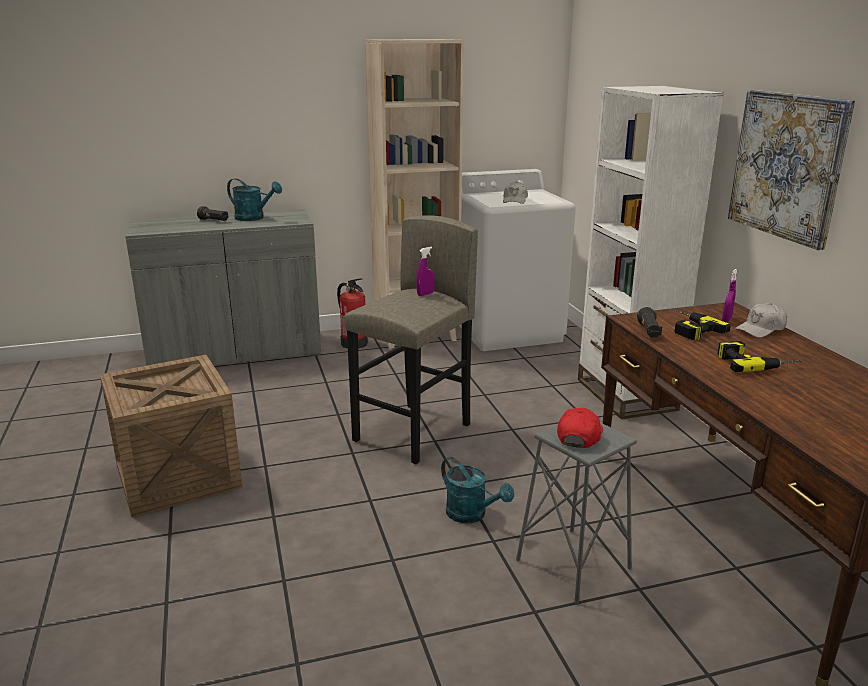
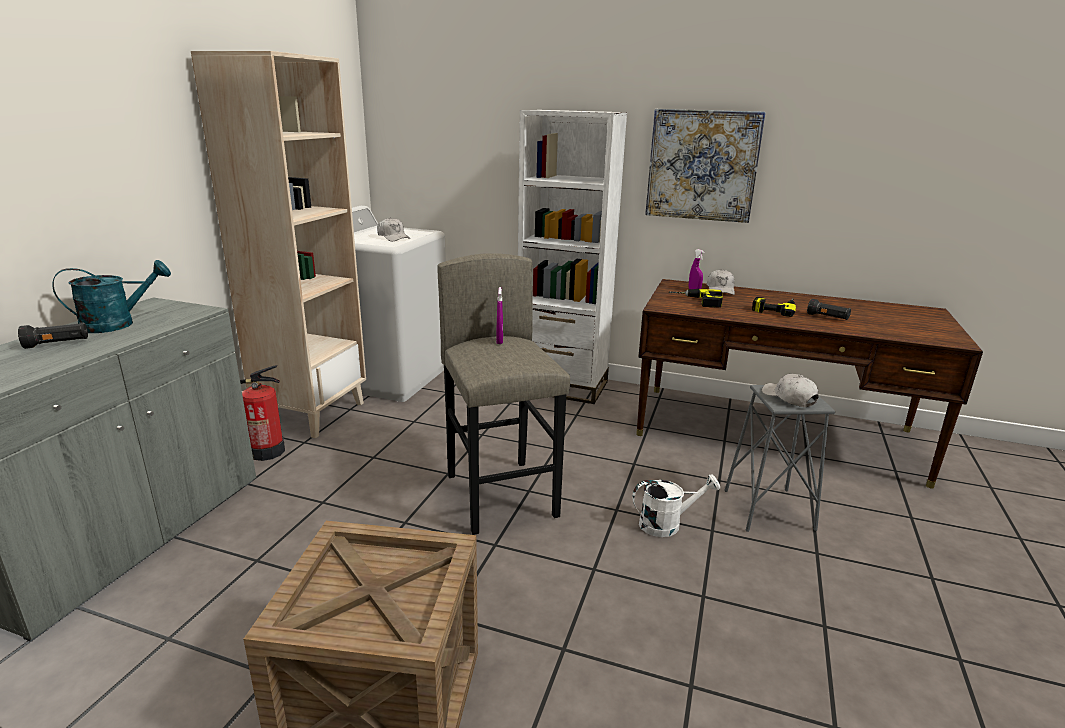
camera: 55 degrees left, 0 degrees up
(472, 515) = (667, 524): turquoise watering can -> white watering can
(579, 435) = (789, 398): red cap -> white cap
(649, 332) = (691, 311): black flashlight -> black flashlight (827, 317)

